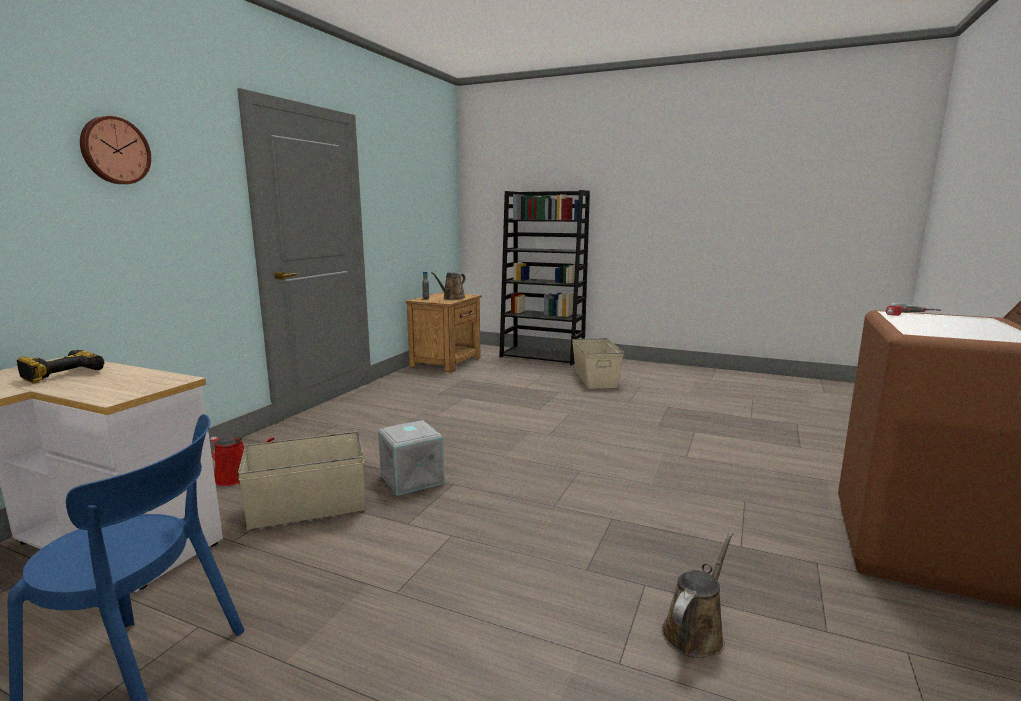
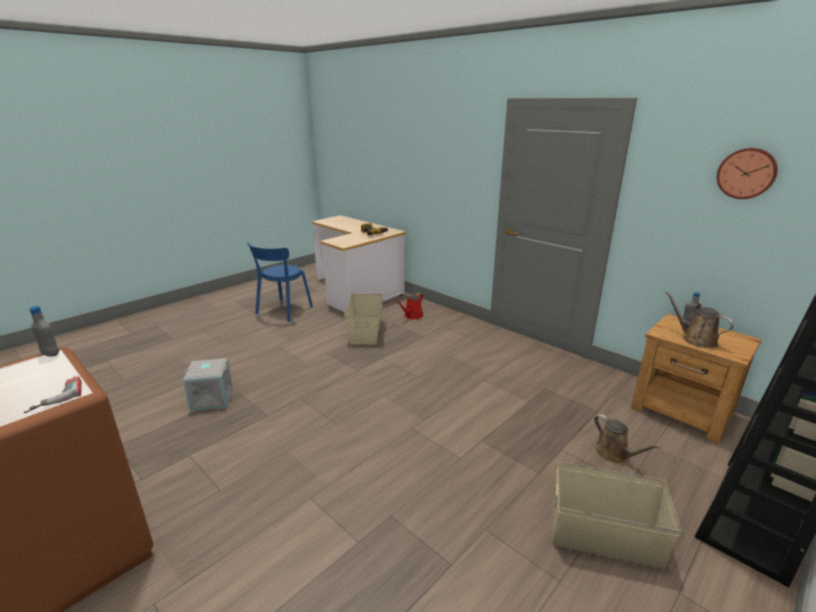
camera: 110 degrees right, 10 degrees up
(114, 150) = (435, 145): wall clock -> wall clock (746, 173)
(410, 479) = (374, 358): grey storage box -> grey storage box (212, 398)
(695, 632) = (171, 407): brown watering can -> brown watering can (614, 454)
(916, 333) = (50, 354): none -> grey bottle

